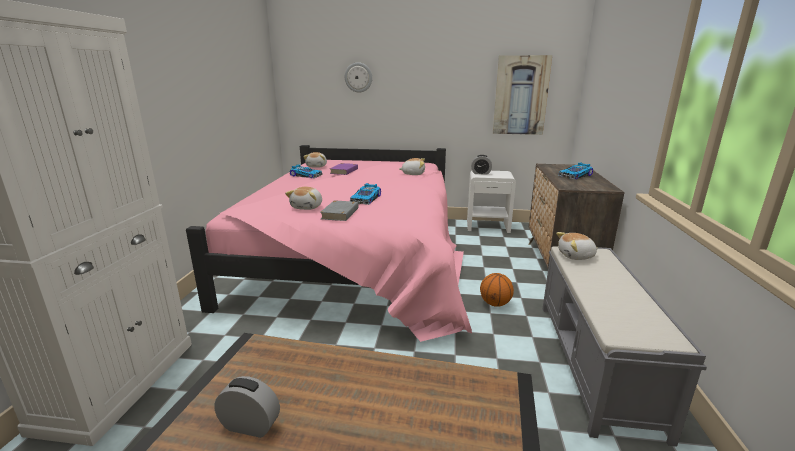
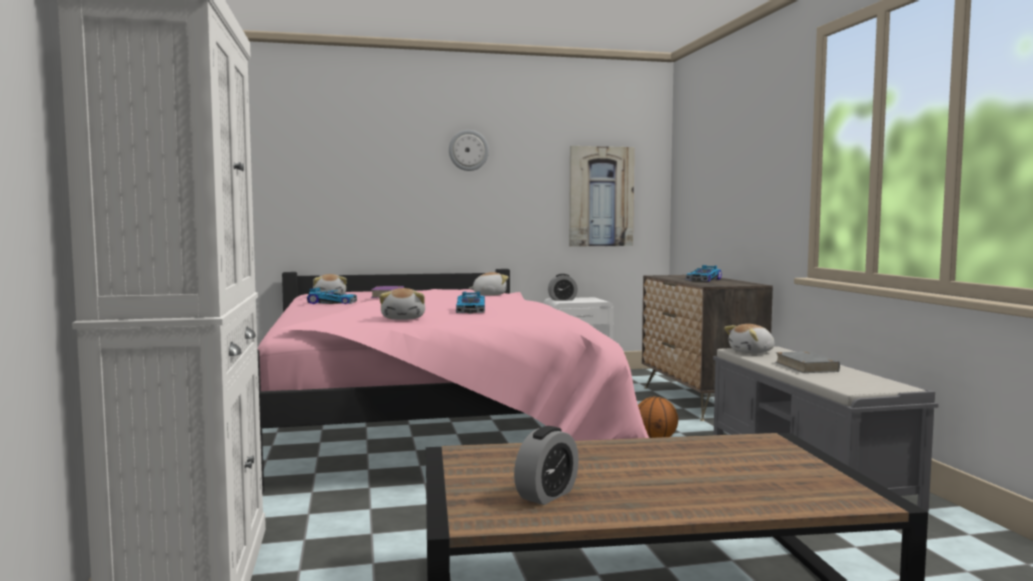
camera: 20 degrees left, 15 degrees down
(250, 425) = (547, 495): alarm clock -> alarm clock turned 135 degrees clockwise
(340, 213) = (461, 320): grey book -> grey book (806, 367)
(358, 77) = (378, 171): wall clock -> wall clock (468, 150)

